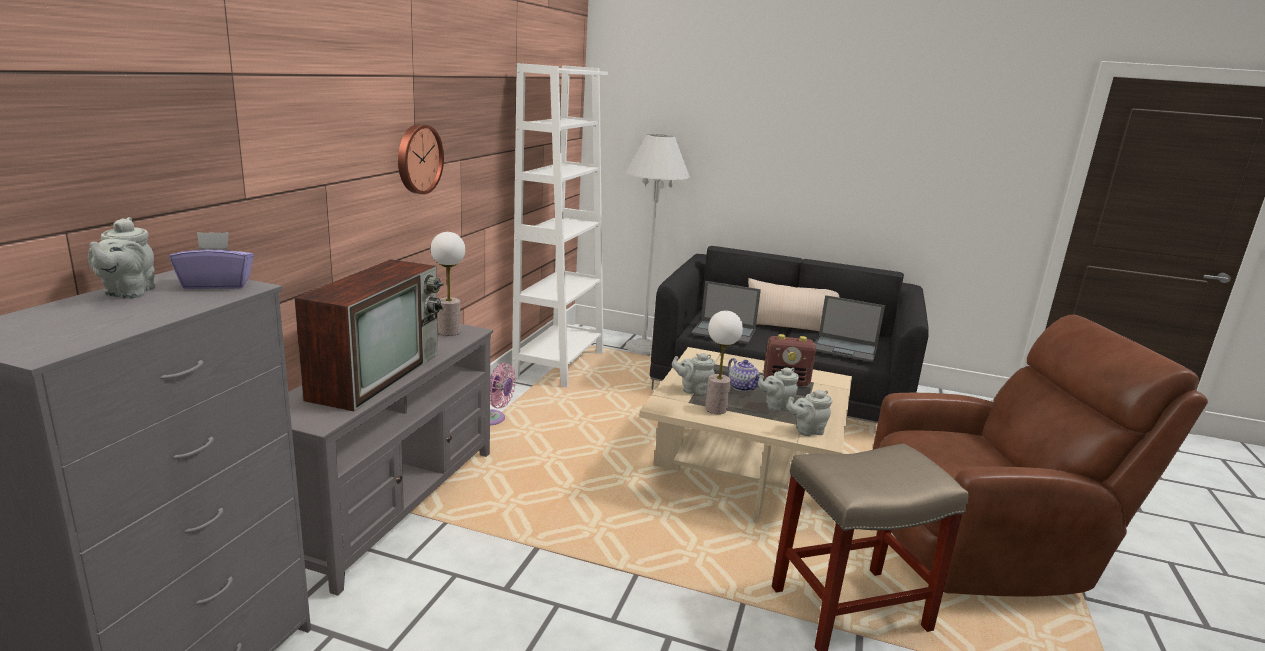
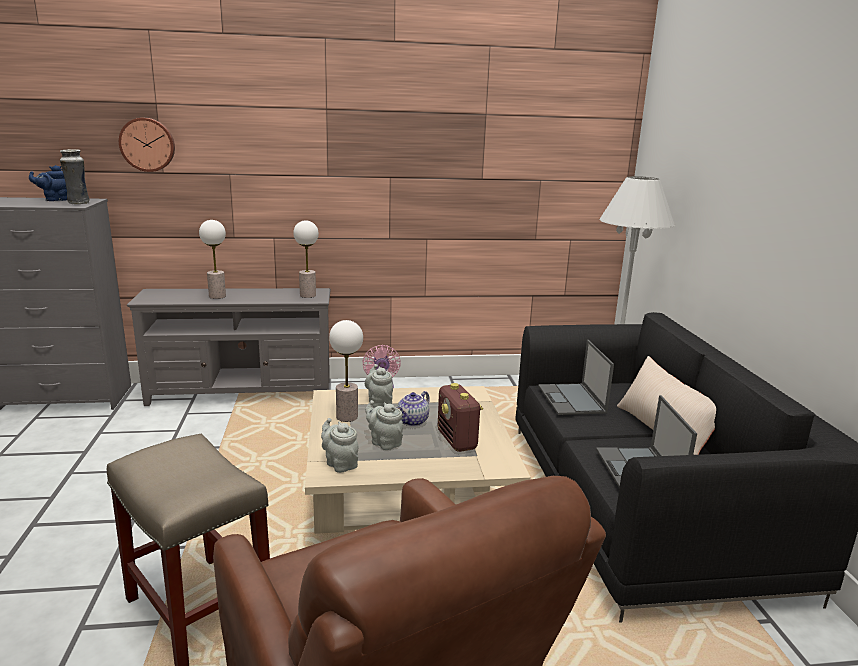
camera: 65 degrees right, 0 degrees up
(128, 293) = (55, 199): grey teapot -> blue teapot
(217, 284) = (78, 203): purple tissue box -> vase
(377, 374) = (217, 296): television -> table lamp
(418, 159) = (326, 169): wall clock -> wall clock (148, 144)
(559, 365) = (508, 387): white bookcase -> none

